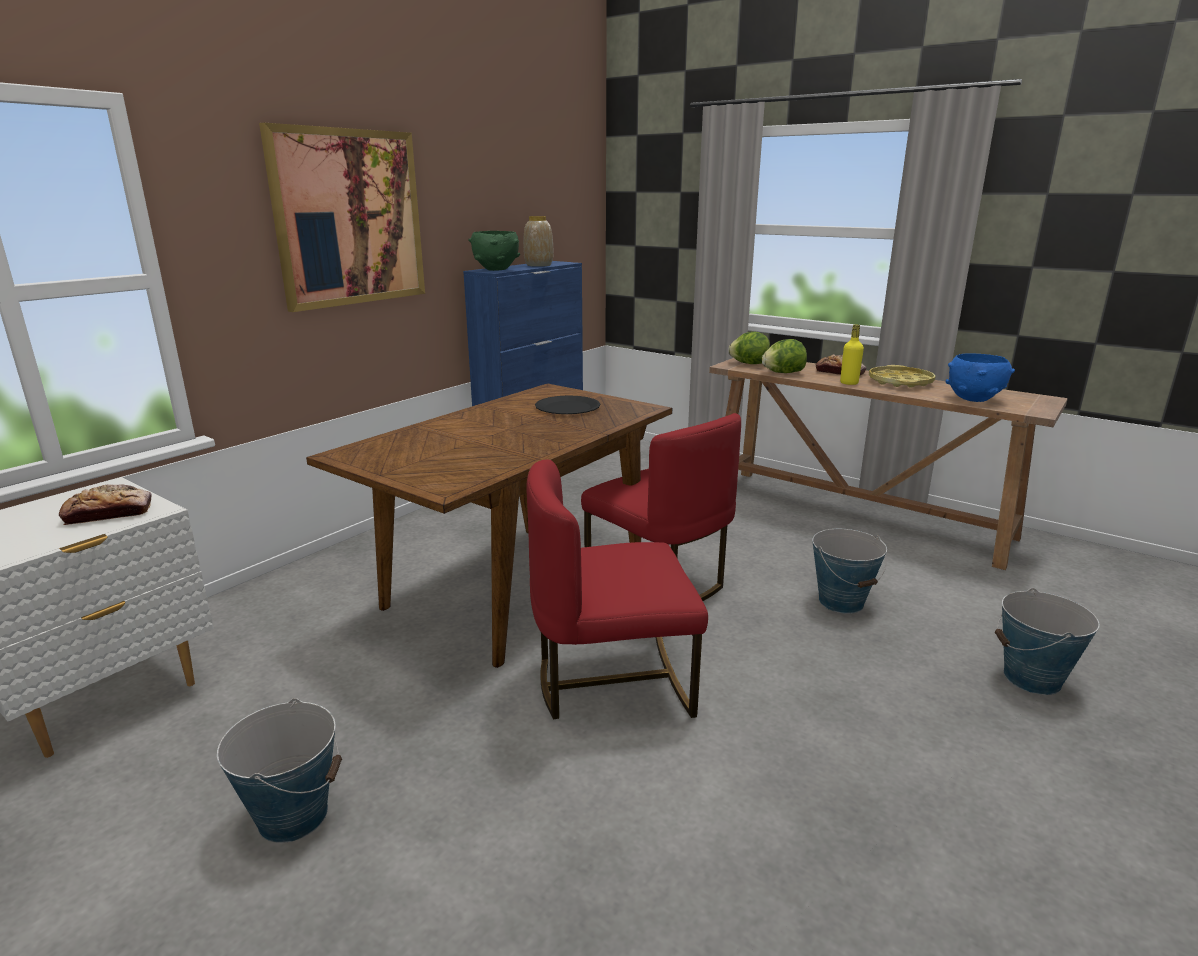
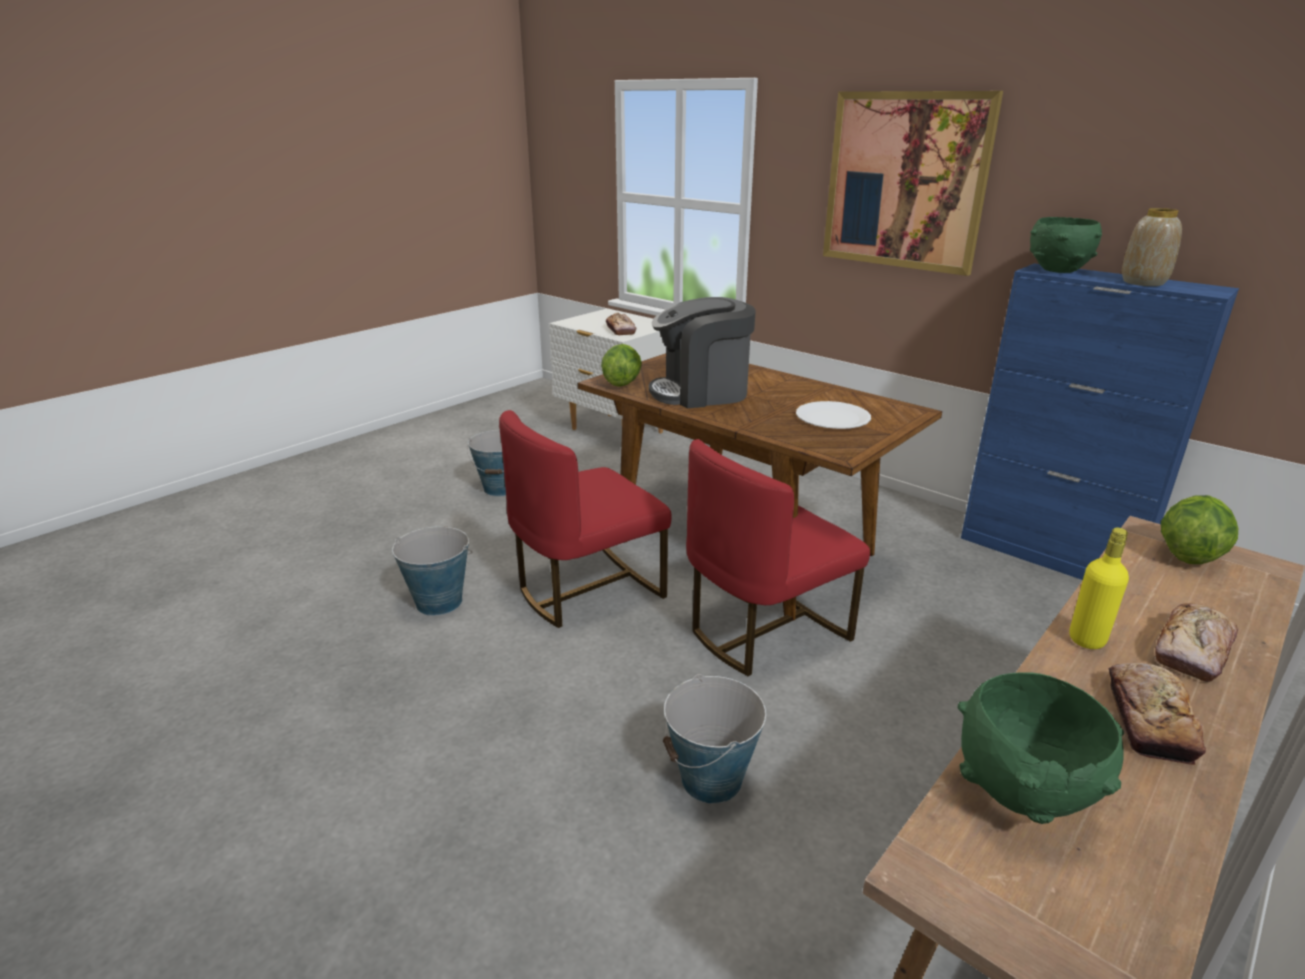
camera: 95 degrees right, 5 degrees up
(496, 446) = (701, 392): none -> coffee machine
(567, 407) = (833, 417): black plate -> white plate
(612, 681) = (587, 589): red chair -> red chair turned 120 degrees counterclockwise
(783, 373) = (1129, 578): lettuce -> lettuce (621, 383)
(900, 382) = (1149, 720): yellow tray -> bread
(974, 399) = (1023, 795): blue bowl -> green bowl
(1032, 678) = (495, 927): bucket -> bucket (439, 602)

